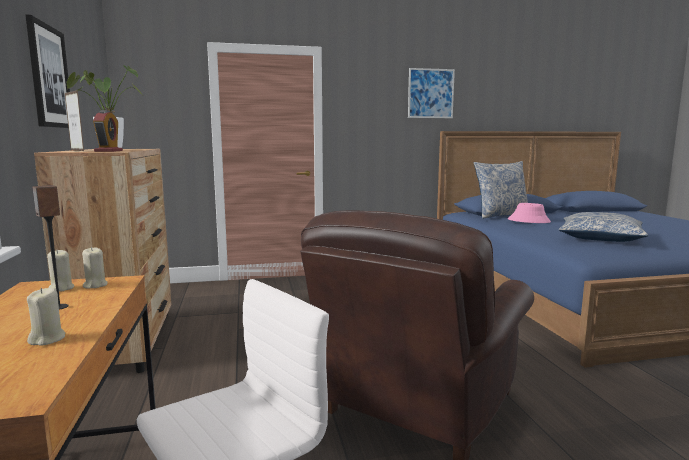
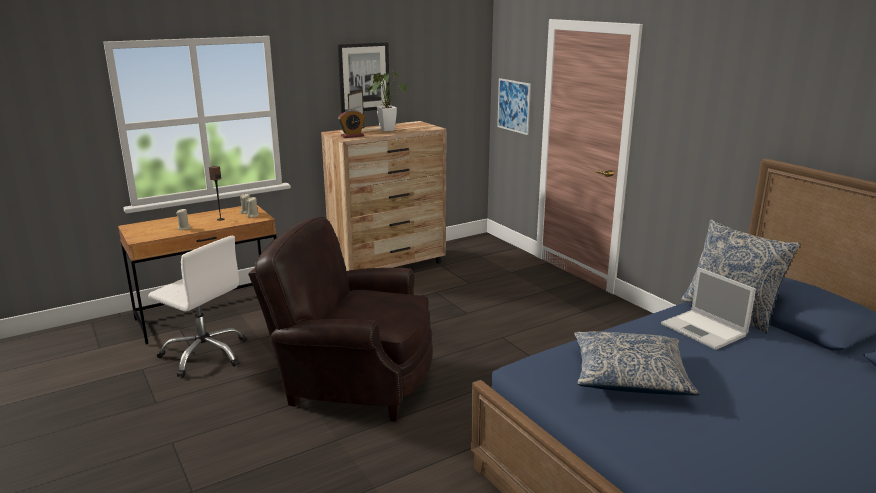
camera: 70 degrees right, 10 degrees up
(431, 93) = (767, 97): picture -> picture (514, 106)
(528, 221) = (705, 330): pink hat -> laptop

